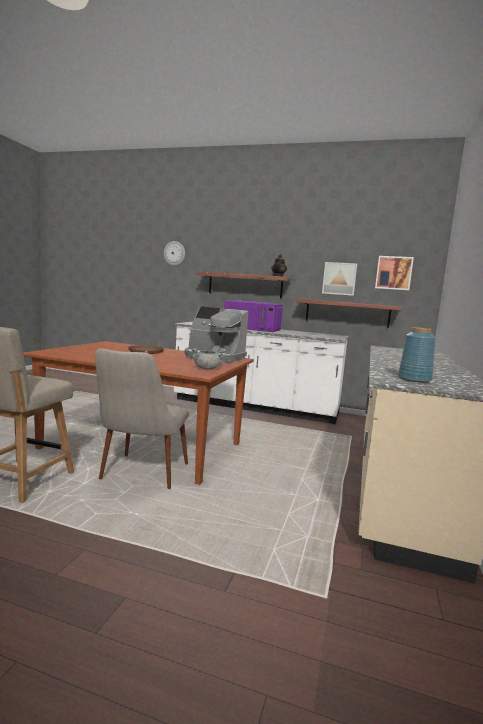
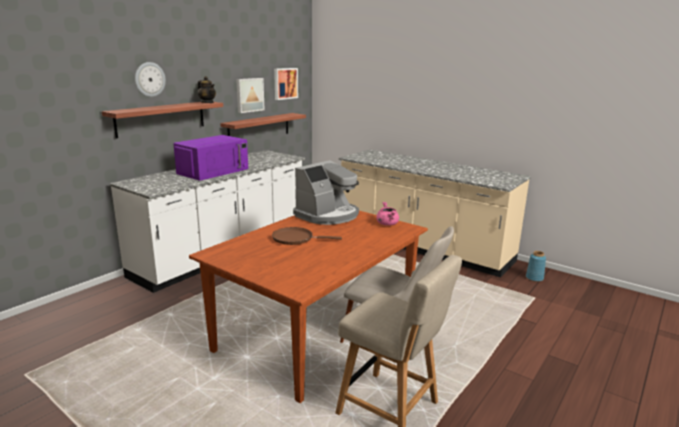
camera: 70 degrees left, 10 degrees up
(174, 253) = (44, 86): wall clock -> wall clock (149, 79)
(206, 369) = (387, 224): grey cooking pot -> pink cooking pot
(415, 379) = (494, 179): blue vase -> blue vase (534, 278)

